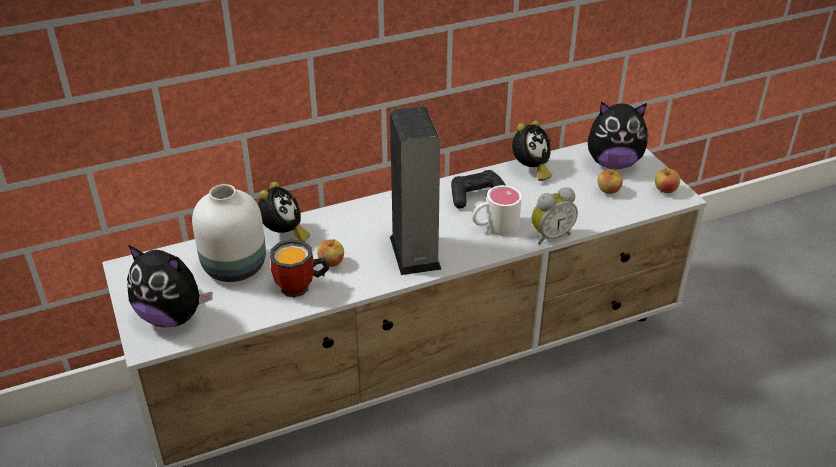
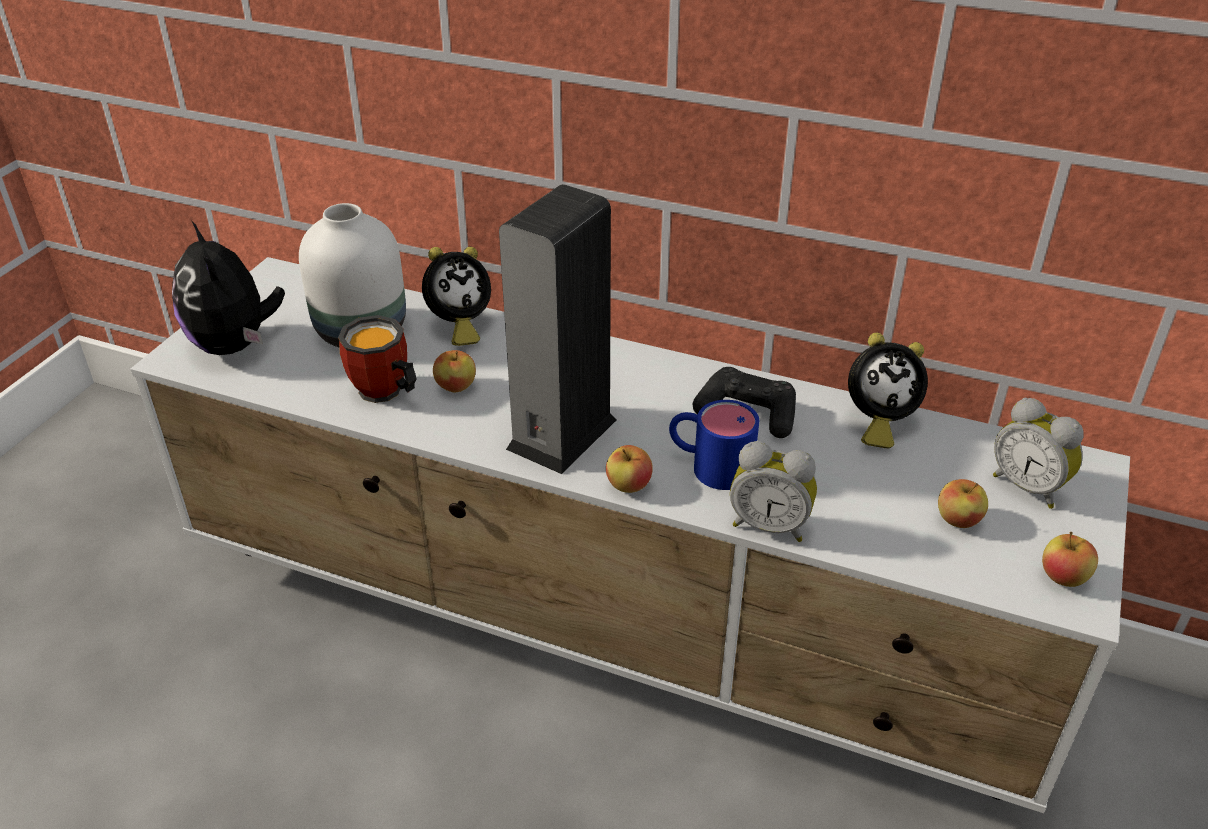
camera: 45 degrees right, 0 degrees up
(476, 256) = (629, 486): none -> apple
(494, 227) = (709, 465): white mug -> blue mug
(613, 163) = (1028, 486): plush toy -> alarm clock

